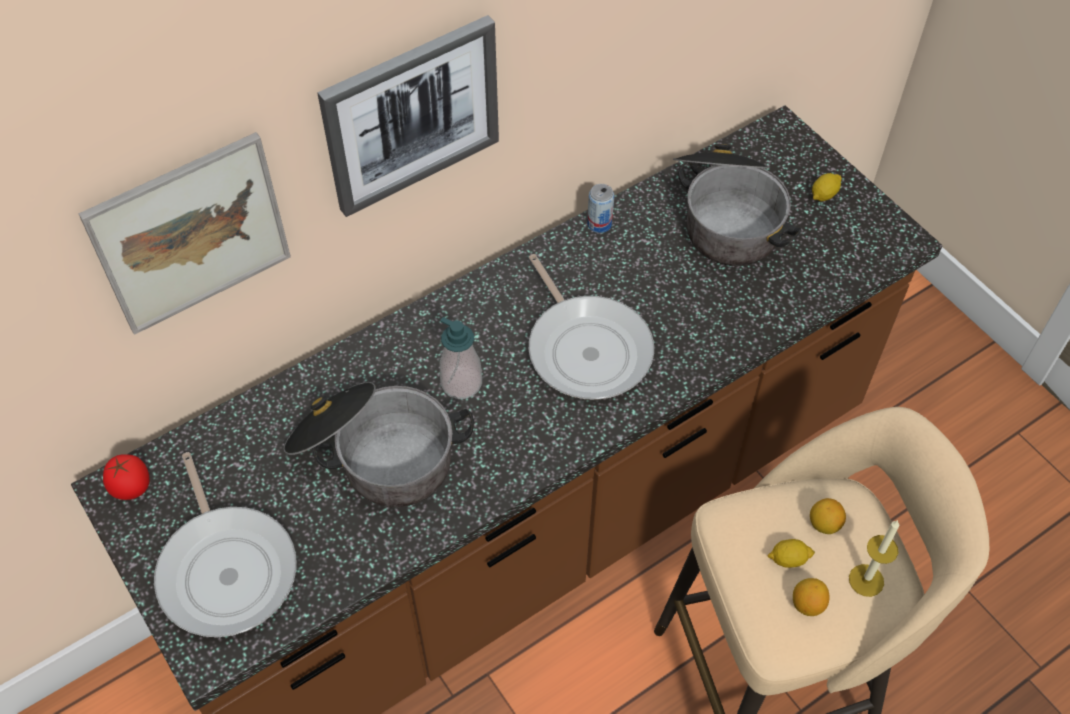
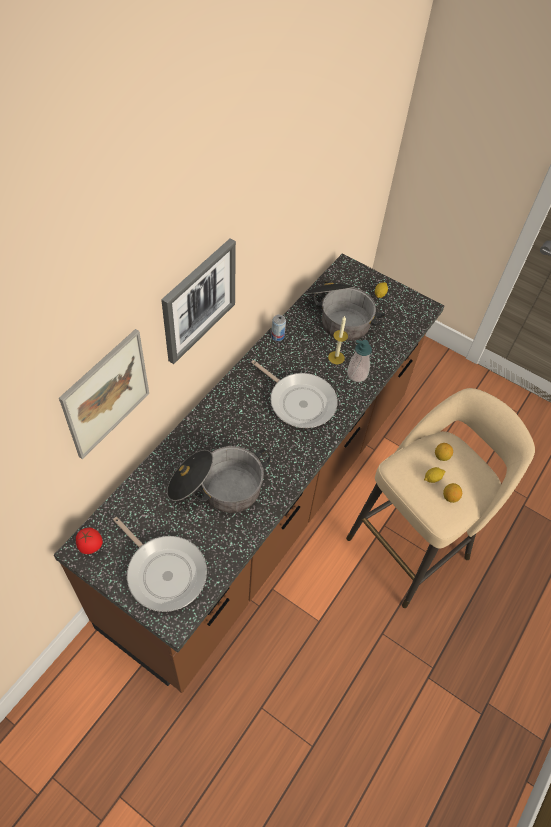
camera: 25 degrees left, 0 degrees up
(461, 383) = (244, 437): soap dispenser -> soap dispenser (357, 374)
(866, 580) = (471, 477): candle -> candle (336, 357)

